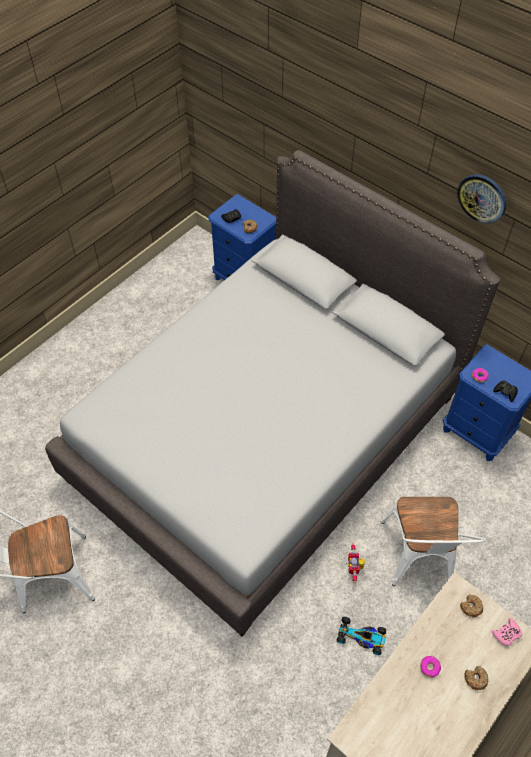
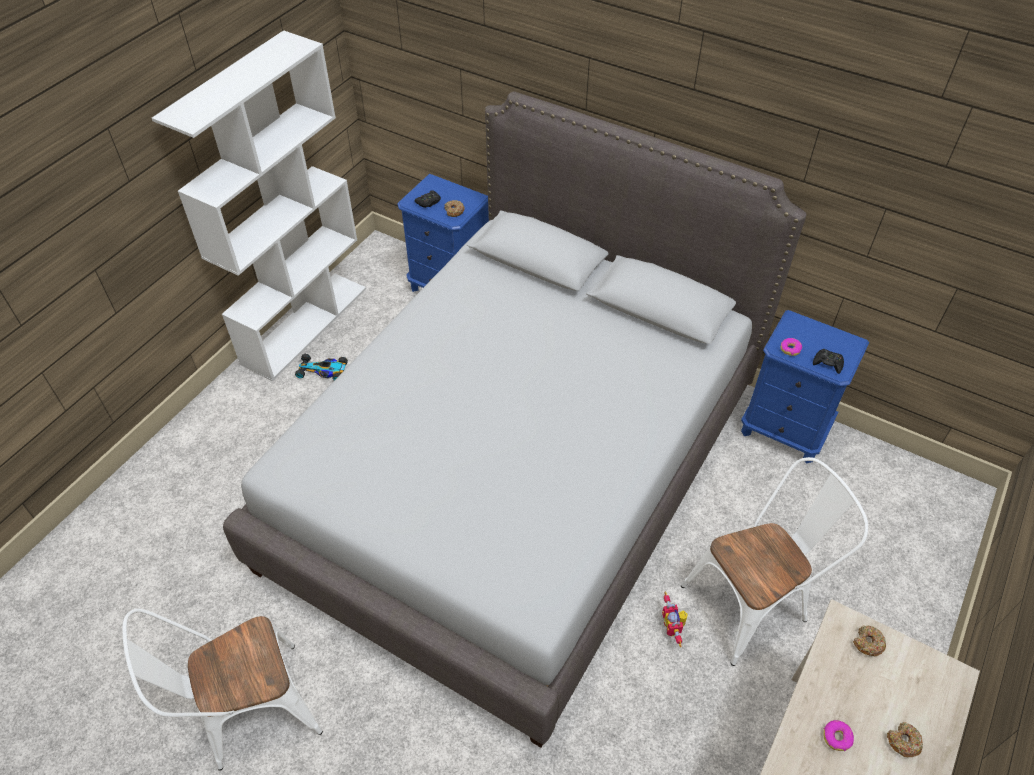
camera: 10 degrees left, 5 degrees down
(131, 296) = (305, 324): none -> white bookcase
(362, 637) = (705, 719): toy car -> toy car (323, 371)
(419, 559) = (753, 602): white chair -> white chair turned 105 degrees counterclockwise
(482, 198) = (773, 106): wall clock -> none
(507, 634) = (925, 671): pink game controller -> none

